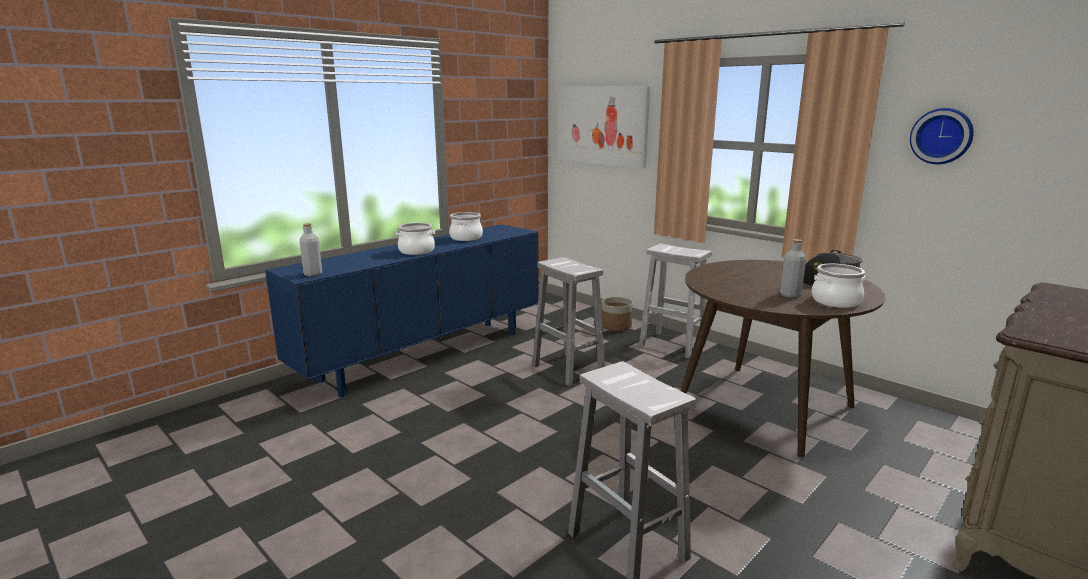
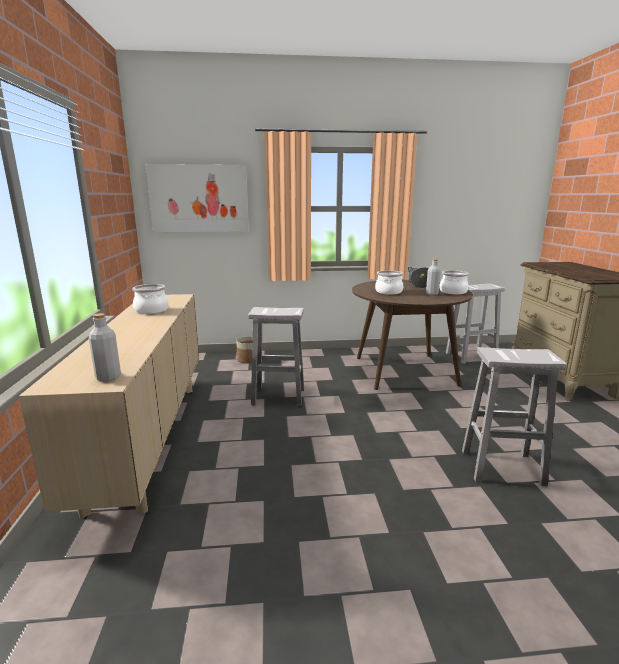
camera: 50 degrees left, 0 degrees up
(416, 251) = (144, 329): cooking pot -> cooking pot (388, 292)
(424, 355) = (149, 438): blue cabinet -> beige cabinet
(673, 345) = (304, 358): white stool -> white stool (471, 356)
(942, 136) = (442, 196): wall clock -> none

